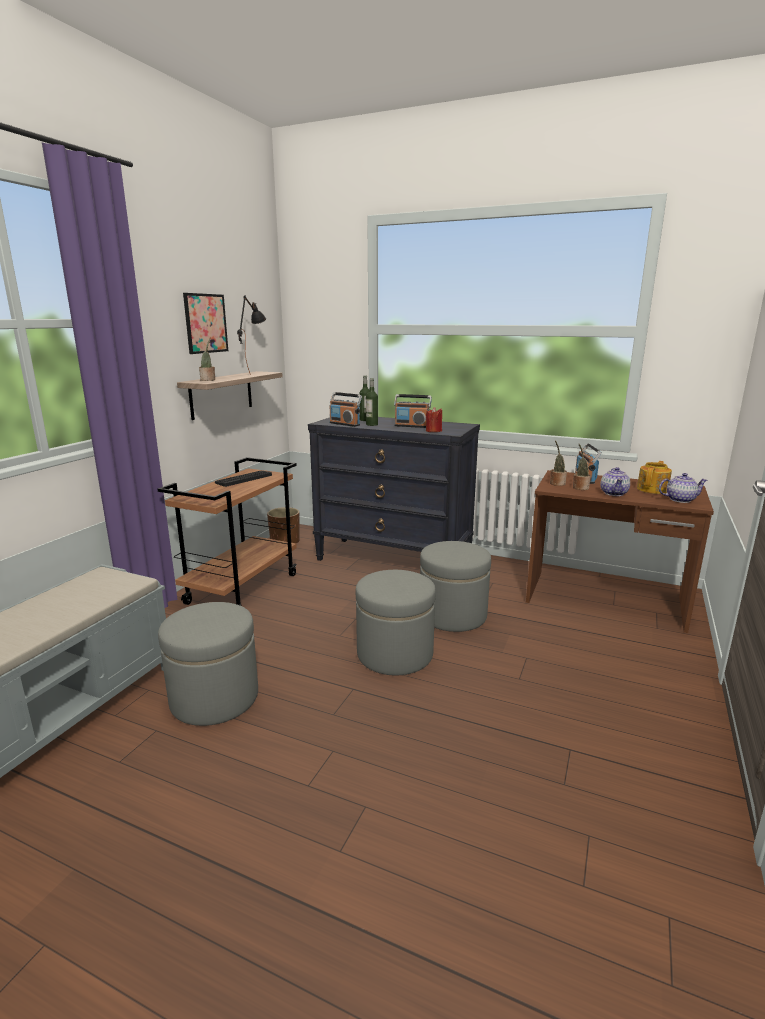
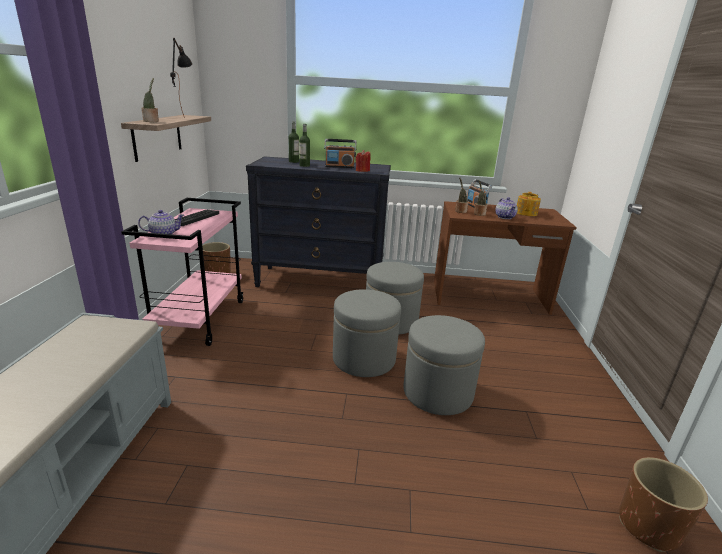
camera: 20 degrees left, 5 degrees up
(205, 323) = (140, 63): picture -> none
(214, 698) = (228, 423): grey ottoman -> grey ottoman (438, 392)
(242, 588) = (200, 319): brown cart -> pink cart
(345, 424) = (280, 165): radio -> none
(663, 929) = (648, 525): none -> brown planter
(679, 499) = (549, 220): teapot -> teapot (163, 234)

